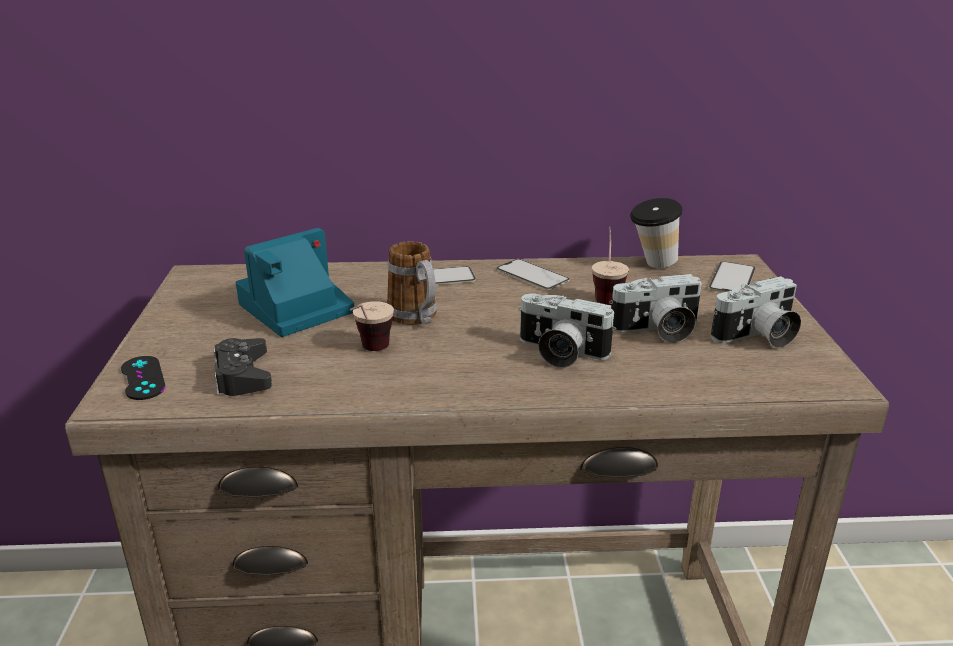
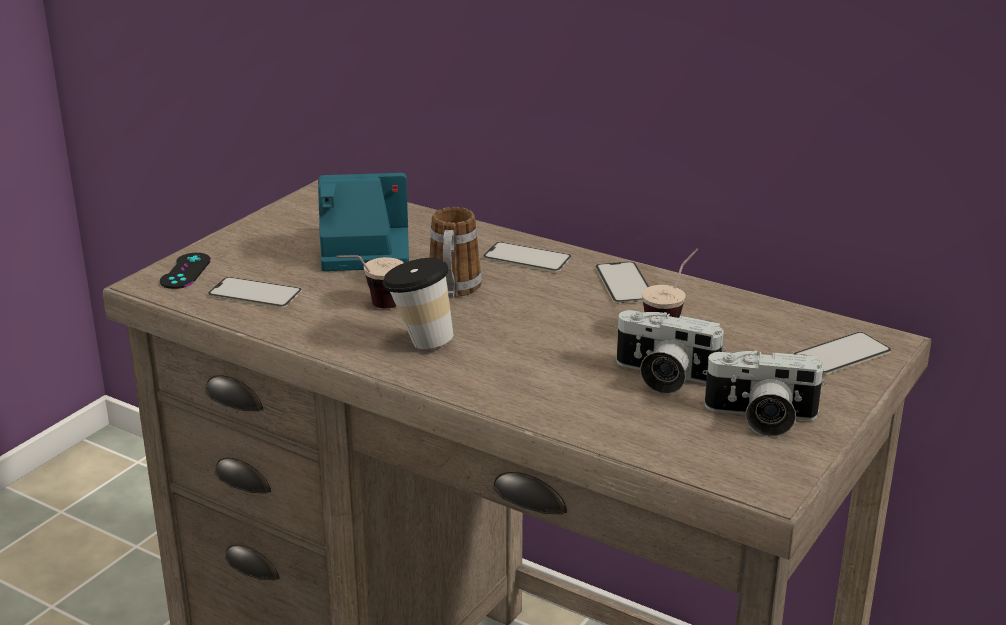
camera: 35 degrees right, 0 degrees up
(243, 375) = (255, 293): black game controller -> phone
(559, 353) = (534, 364): camera -> none
(651, 264) = (774, 311): cup -> cup (419, 341)

